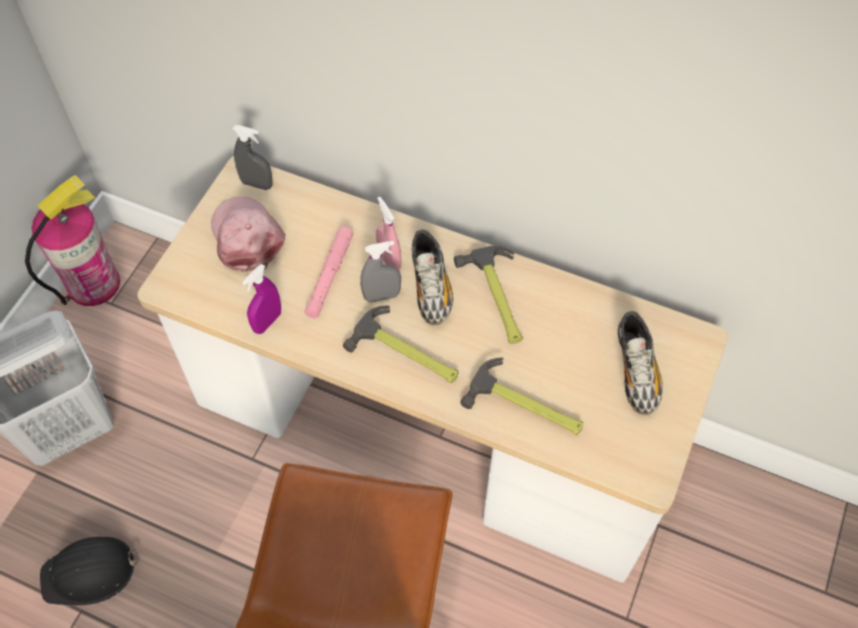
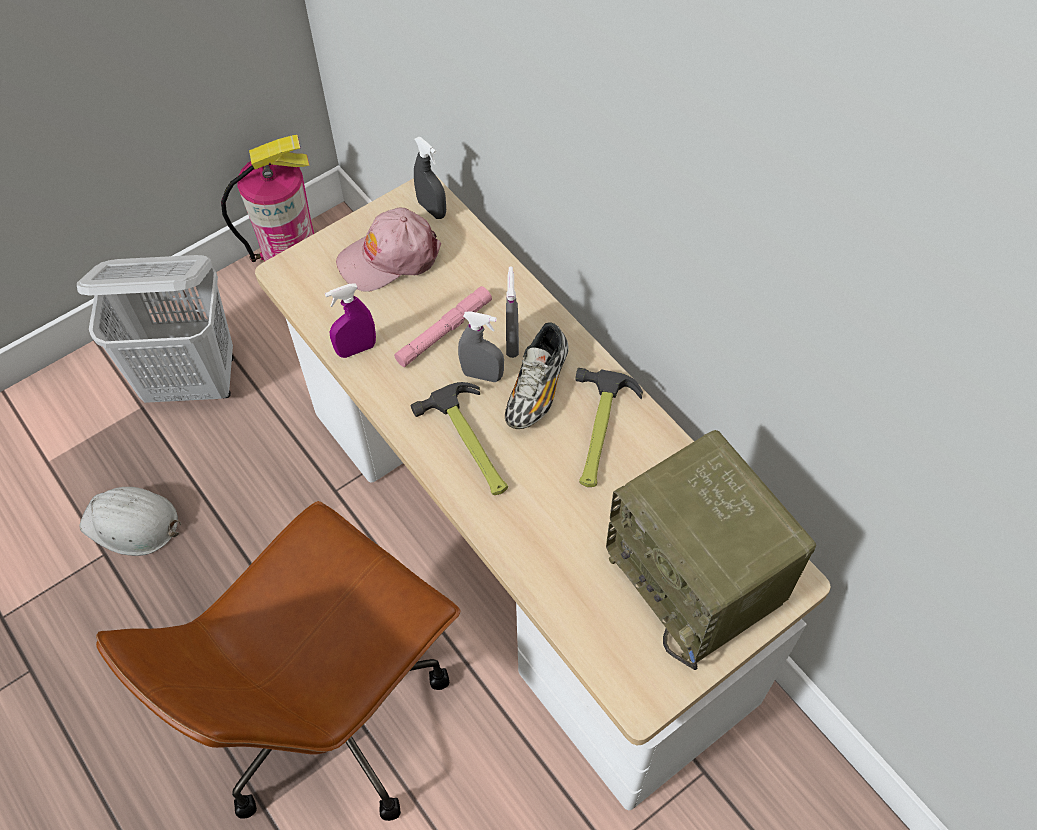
camera: 30 degrees right, 0 degrees up
(90, 573) = (132, 523): black hard hat -> white hard hat
(246, 237) = (389, 257): pink cap -> pink cap turned 120 degrees counterclockwise
(389, 261) = (512, 343): pink spray bottle -> grey spray bottle
(526, 406) = (557, 557): hammer -> none
(636, 371) = (698, 579): shoe -> radio

